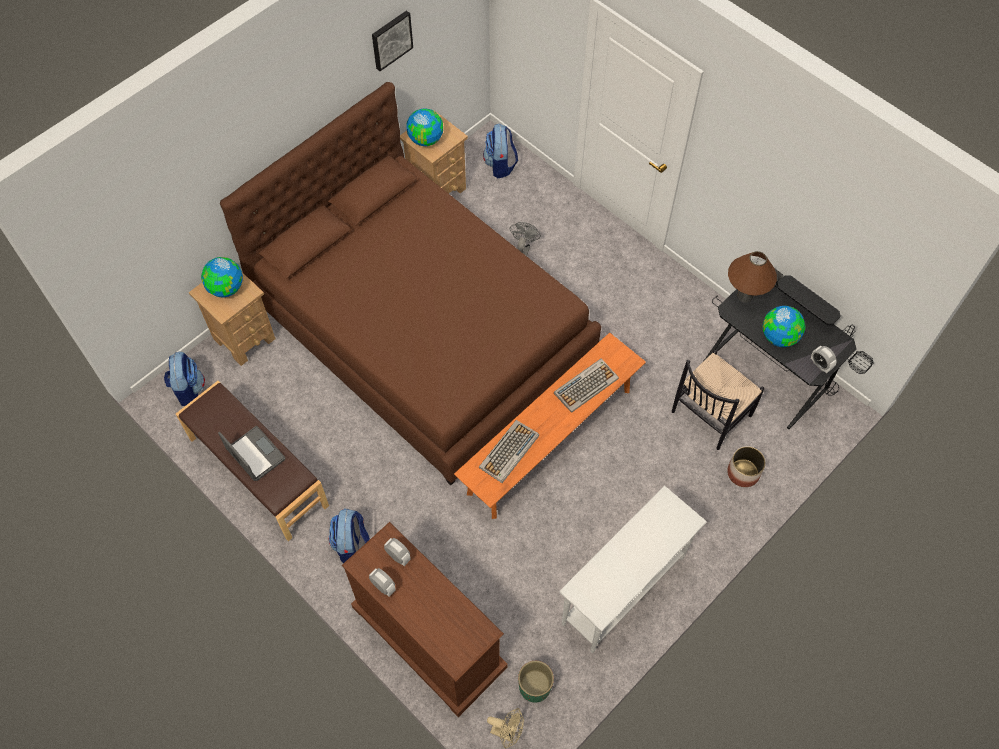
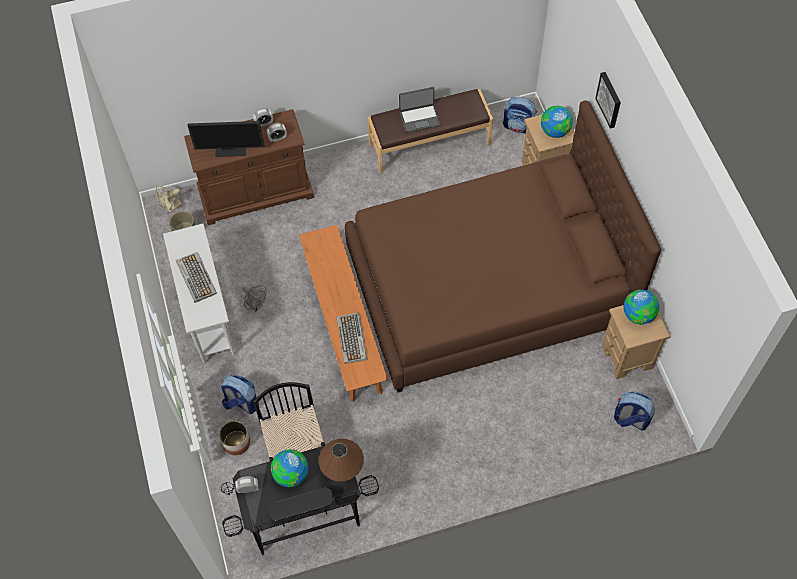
camera: 120 degrees right, 0 degrees up
(352, 545) = (343, 176): backpack -> backpack (241, 403)
(391, 39) = (680, 241): picture -> picture (610, 99)
(443, 605) = (231, 148): none -> monitor
(509, 452) = (331, 264): keyboard -> keyboard (195, 277)
(523, 250) = (527, 392): grey fan -> grey fan (256, 305)

